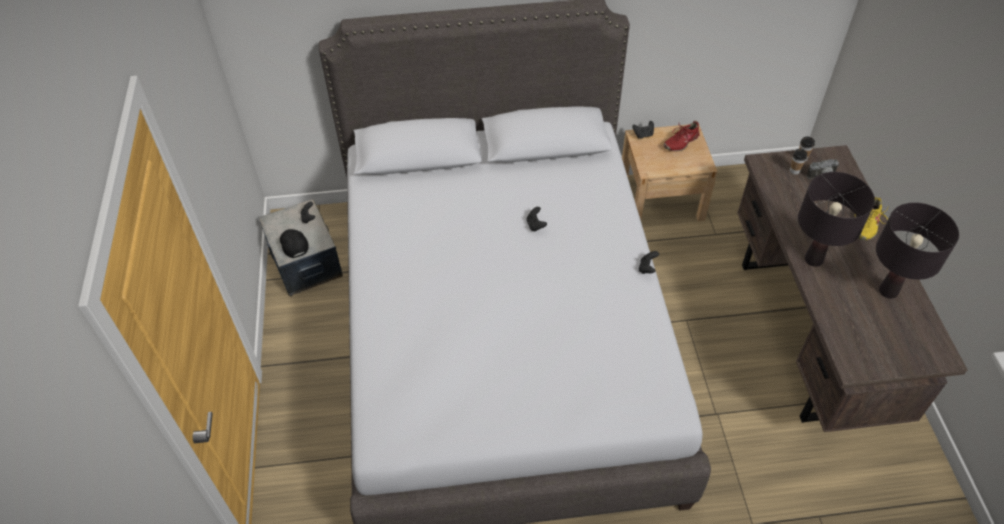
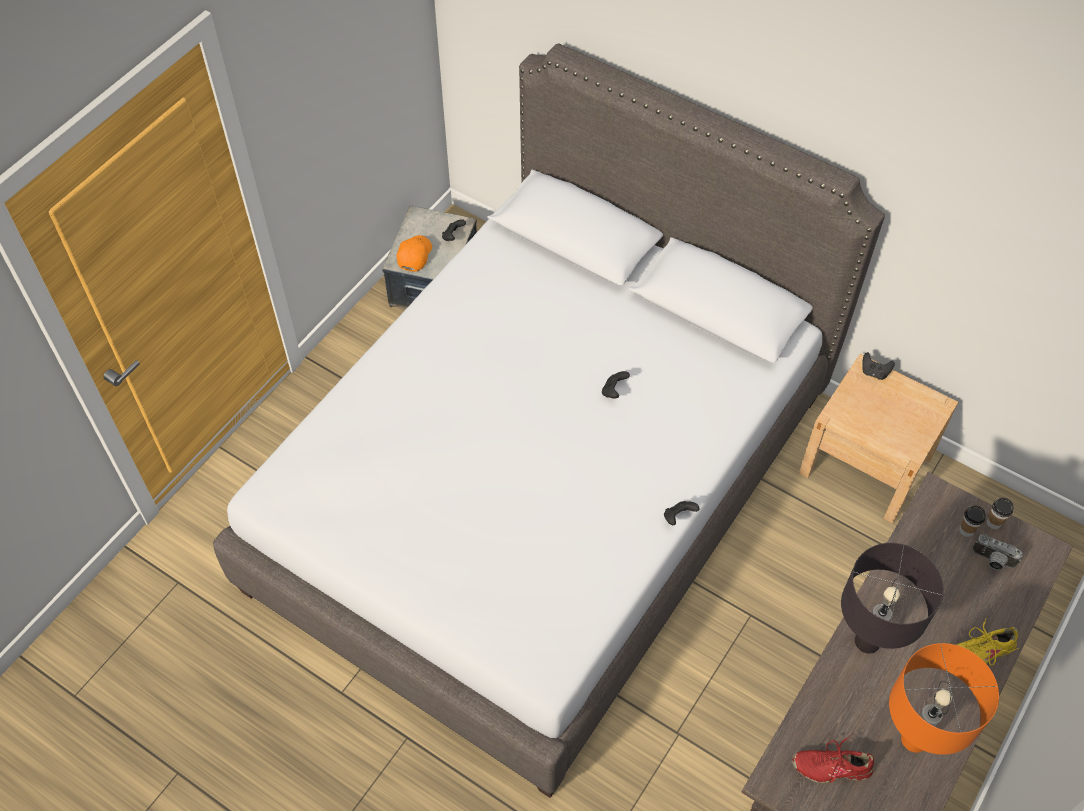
camera: 40 degrees right, 5 degrees up
(293, 245) = (414, 256): black cap -> orange cap
(681, 142) = (910, 409): red shoe -> red shoe (831, 766)
(888, 291) = (914, 739): black table lamp -> orange table lamp

